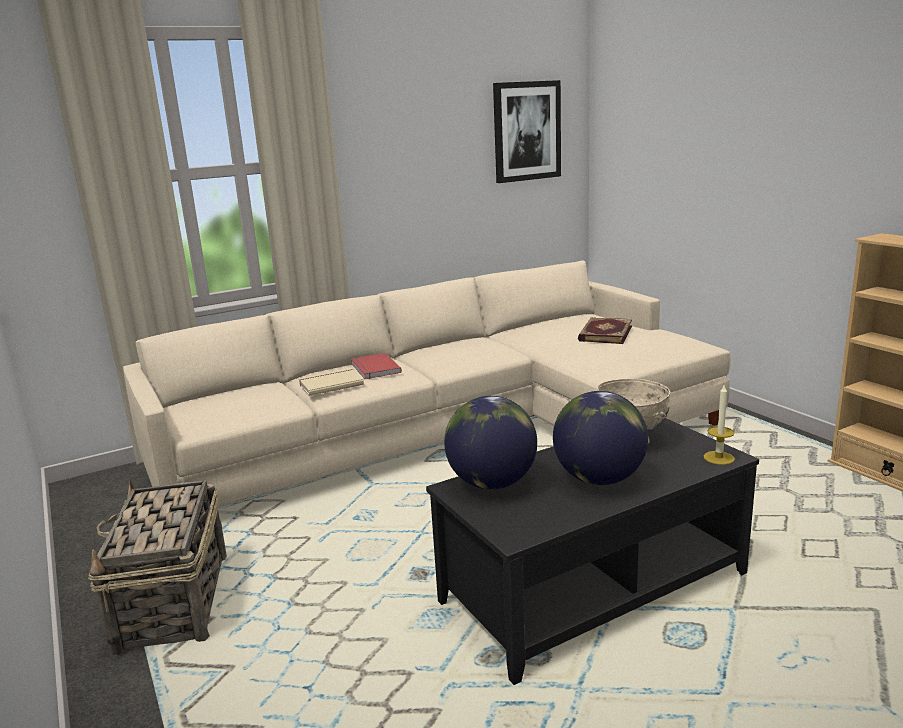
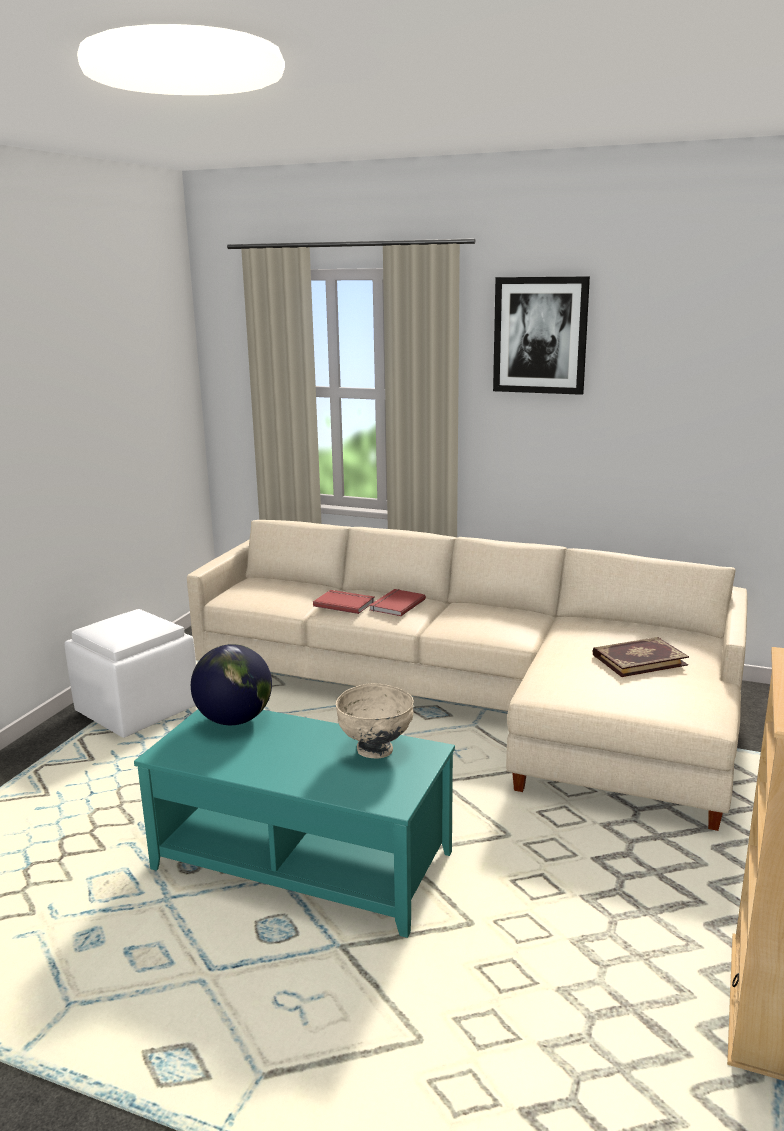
camera: 50 degrees right, 0 degrees up
(173, 603) = (137, 710): basket -> white ottoman
(330, 384) = (344, 603): beige book -> red book
(526, 131) = (718, 392): picture -> picture (540, 335)
(592, 587) = (303, 860): black coffee table -> turquoise coffee table
(599, 479) = (283, 758): globe -> none
(719, 458) = (385, 799): candle -> none

